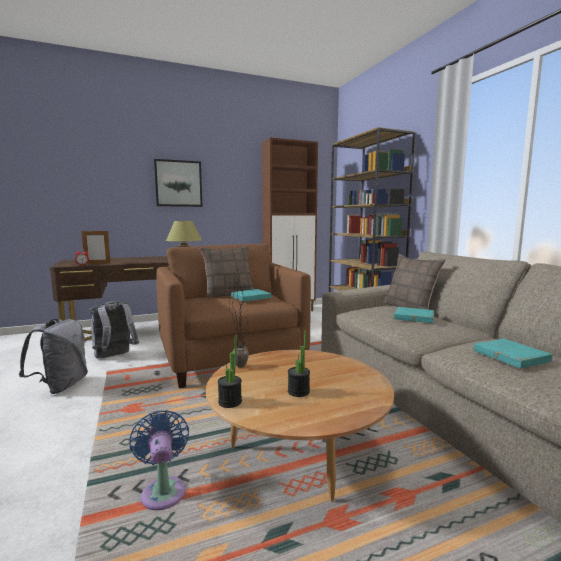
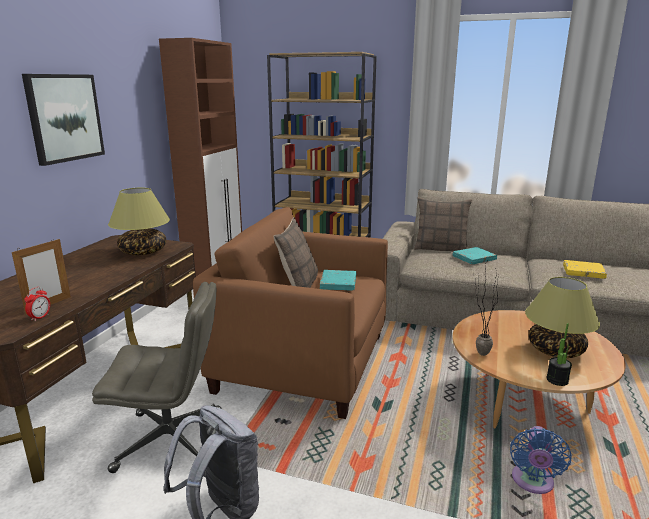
camera: 50 degrees left, 10 degrees up
(114, 356) = (171, 440): grey backpack -> grey office chair
(163, 490) = (532, 483): blue fan -> blue fan turned 90 degrees counterclockwise
(298, 391) = (556, 350): potted plant -> table lamp
(510, 357) = (583, 272): turquoise book -> yellow book

